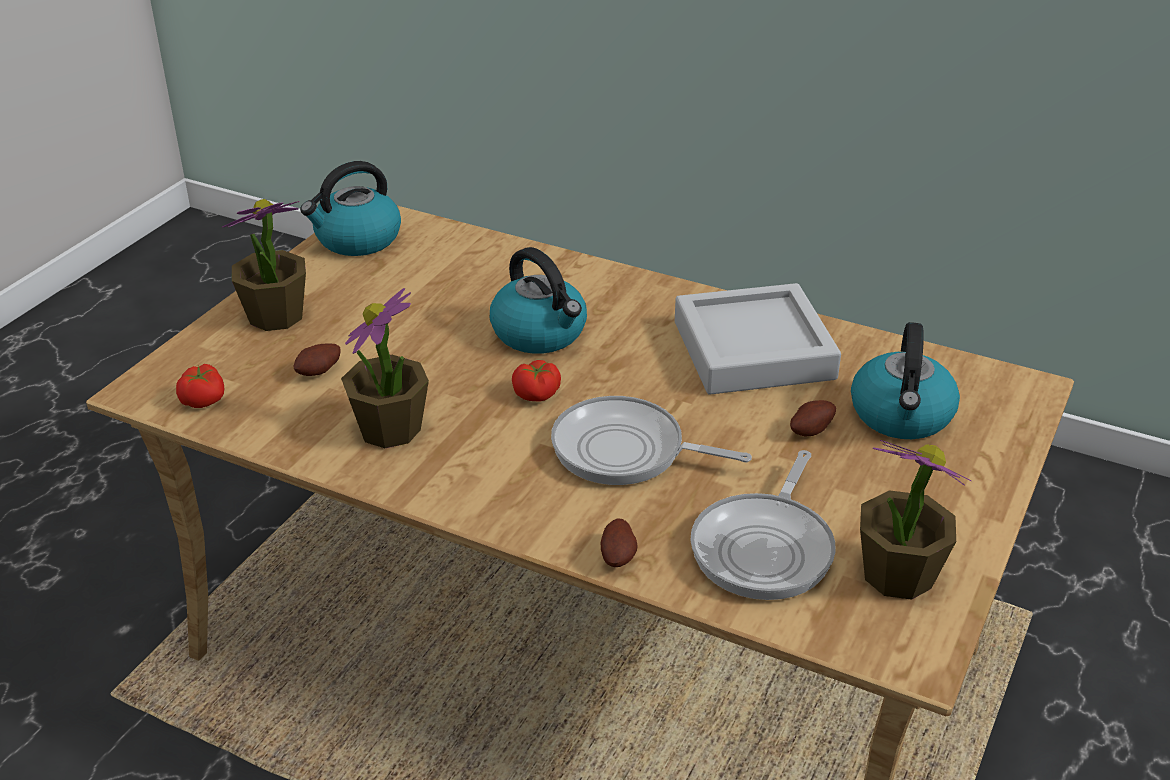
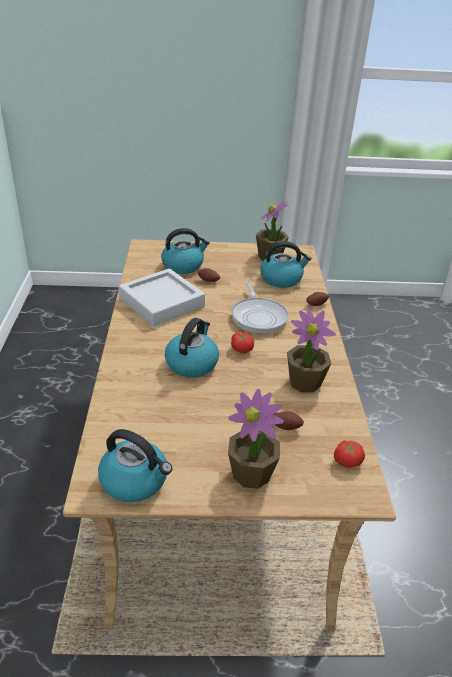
camera: 120 degrees left, 0 degrees up
(765, 548) = (281, 279): frying pan -> kettle

